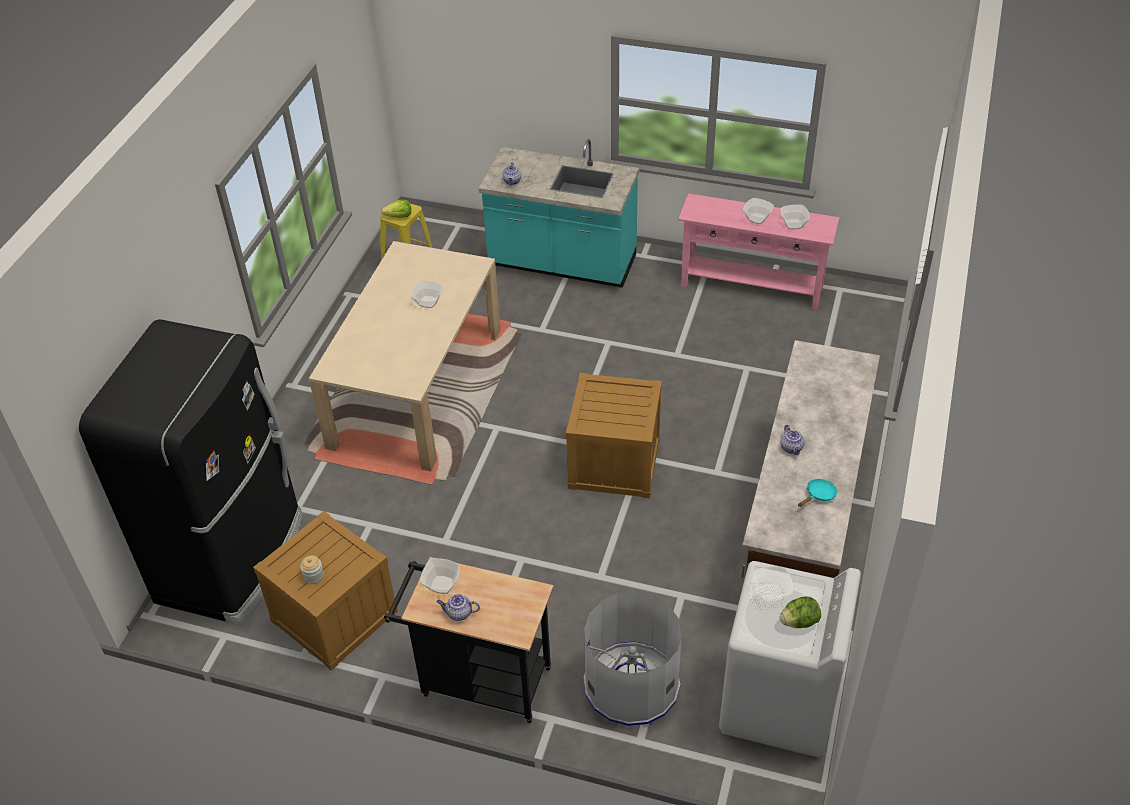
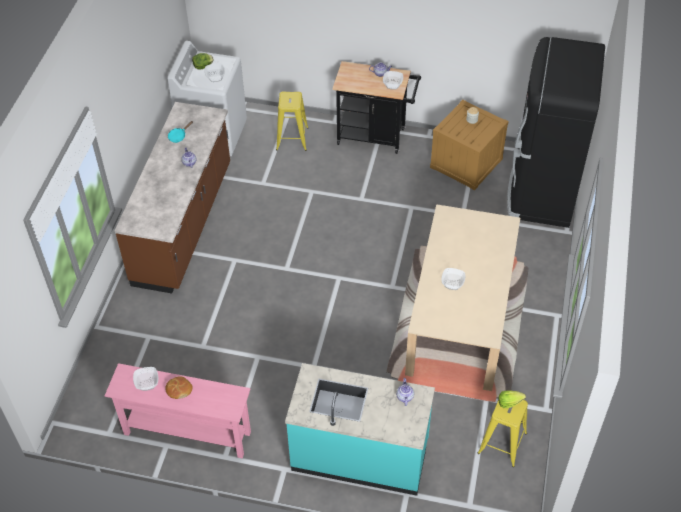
camera: 175 degrees right, 5 degrees up
(614, 463) = (305, 263): crate -> none
(631, 685) = (292, 138): grey trash can -> yellow stool
(757, 219) = (179, 390): bowl -> bread

